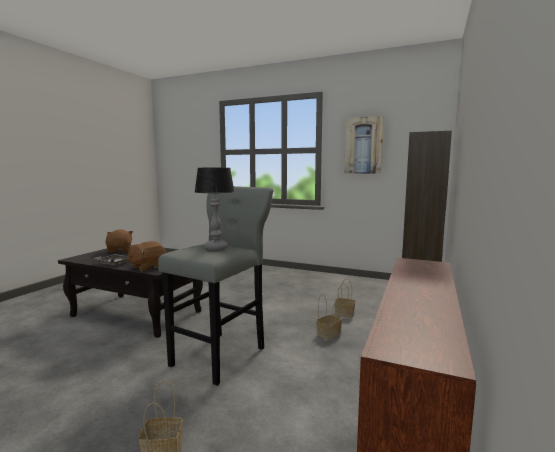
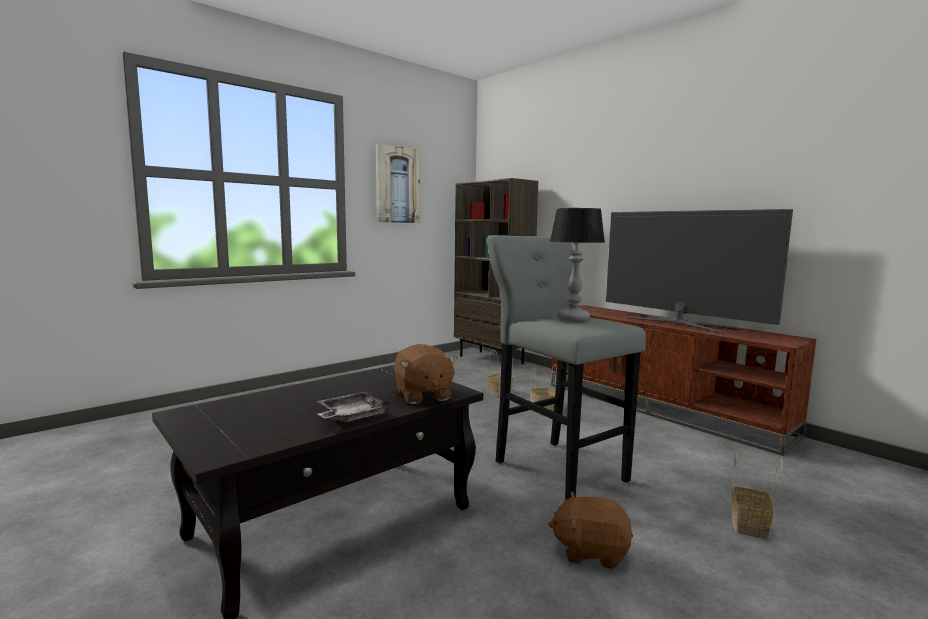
camera: 65 degrees left, 0 degrees up
(120, 251) = (227, 409): brown plush toy -> brown plush toy (590, 551)
(421, 298) = (680, 323): none -> television

